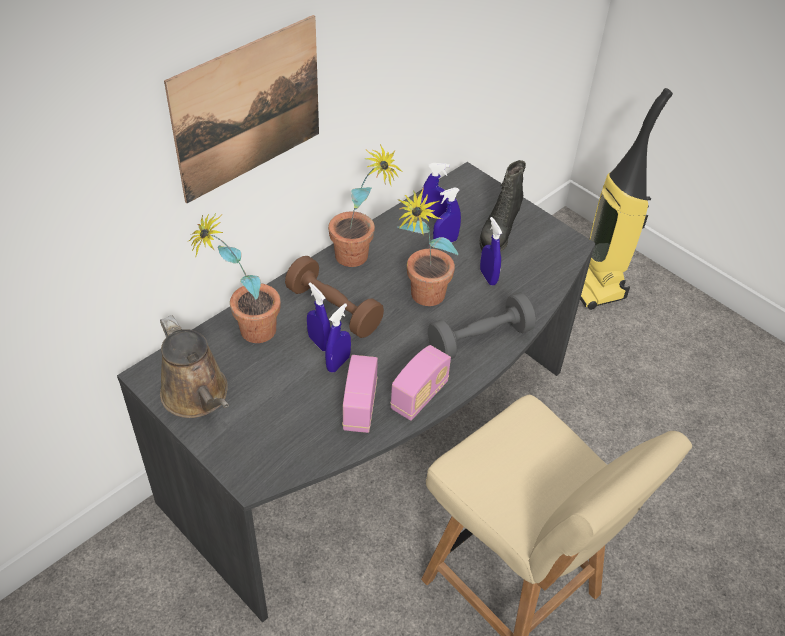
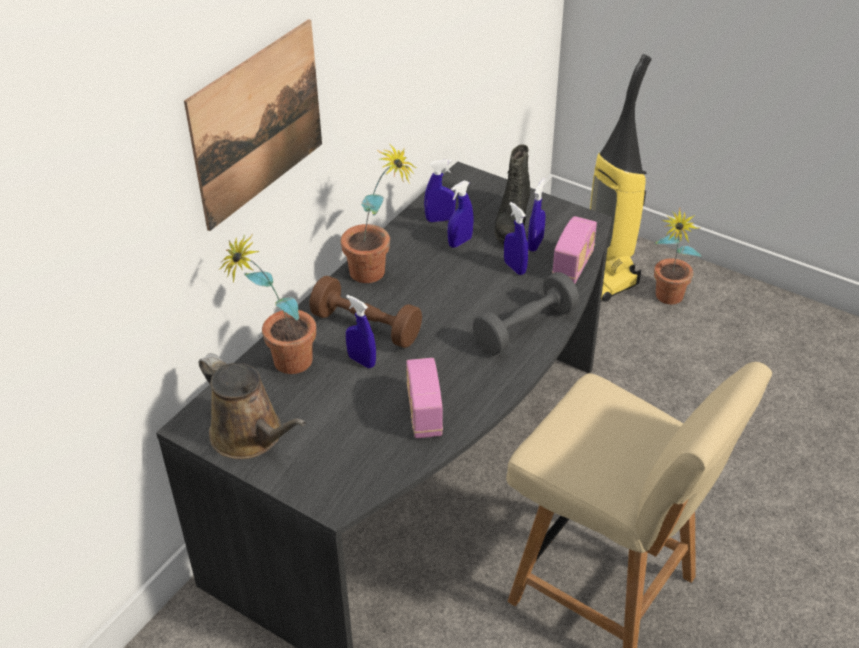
camera: 10 degrees left, 5 degrees down
(338, 363) = (388, 377): blue spray bottle -> blue spray bottle (535, 244)
(419, 396) = (481, 392): radio -> radio (573, 266)
(422, 300) = (454, 301): potted plant -> potted plant (667, 301)

